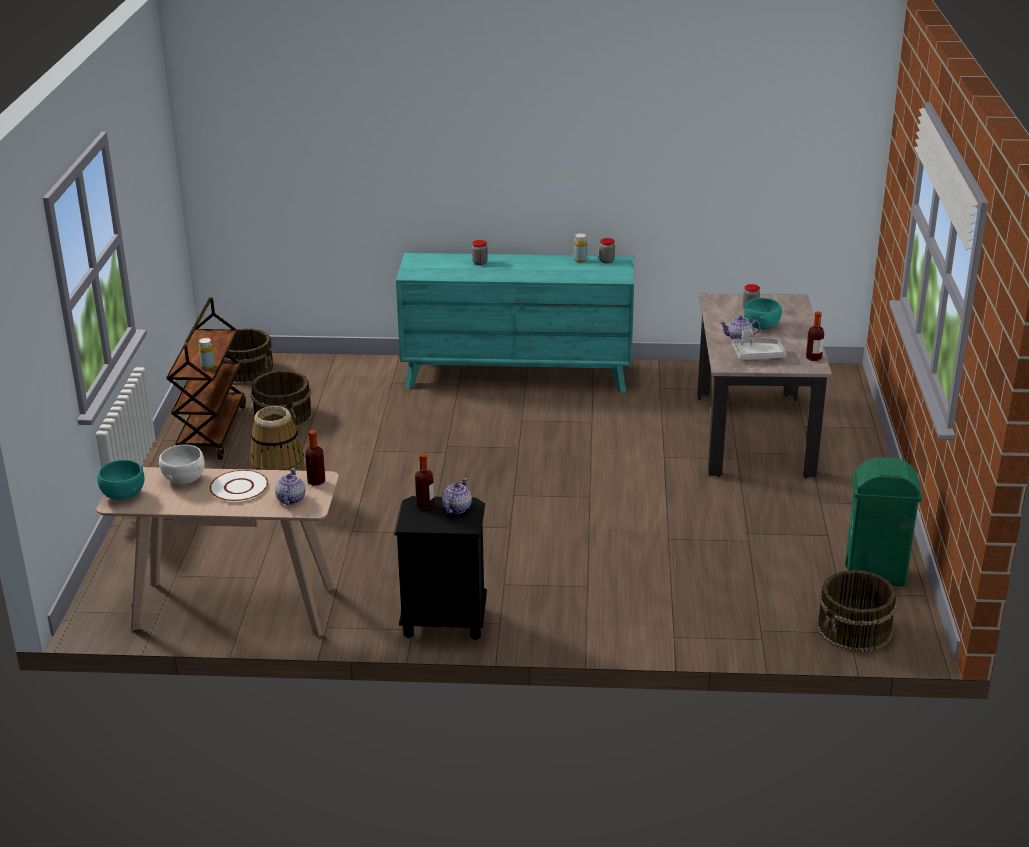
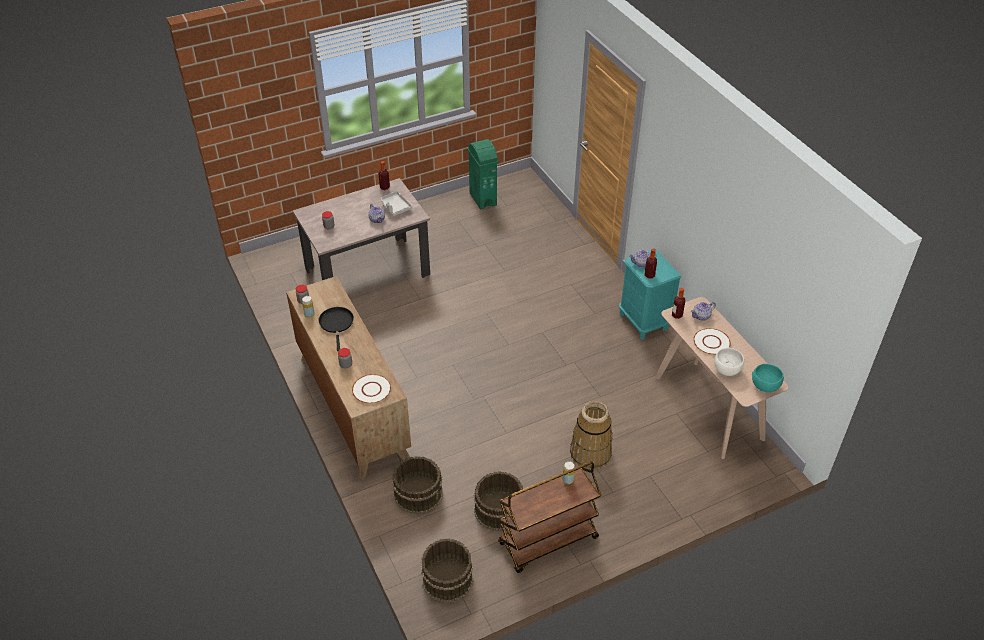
camera: 120 degrees left, 15 degrees up
(428, 267) = (371, 389): none -> white plate
(444, 622) = (644, 321): black nightstand -> turquoise nightstand
(517, 375) = (352, 406): turquoise dresser -> brown dresser
(548, 269) = (336, 324): none -> black frying pan
(762, 326) = (353, 215): turquoise bowl -> none
(854, 630) = (532, 195): brown bucket -> brown bucket (418, 493)

